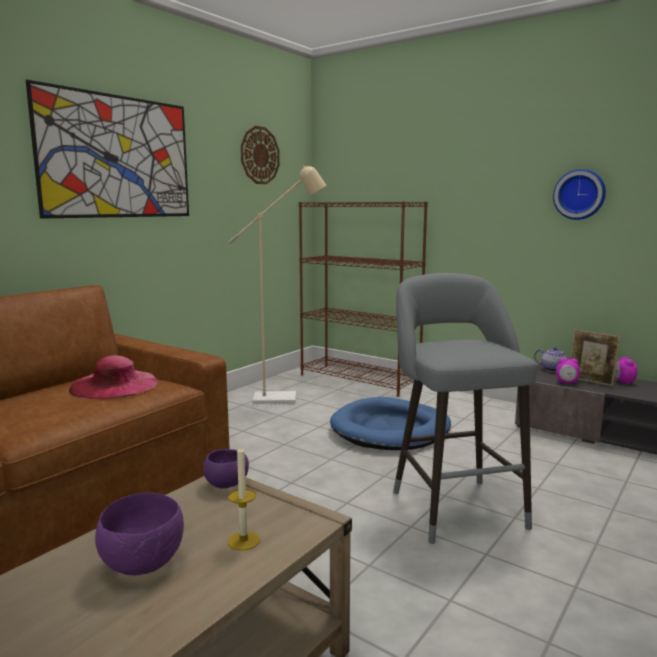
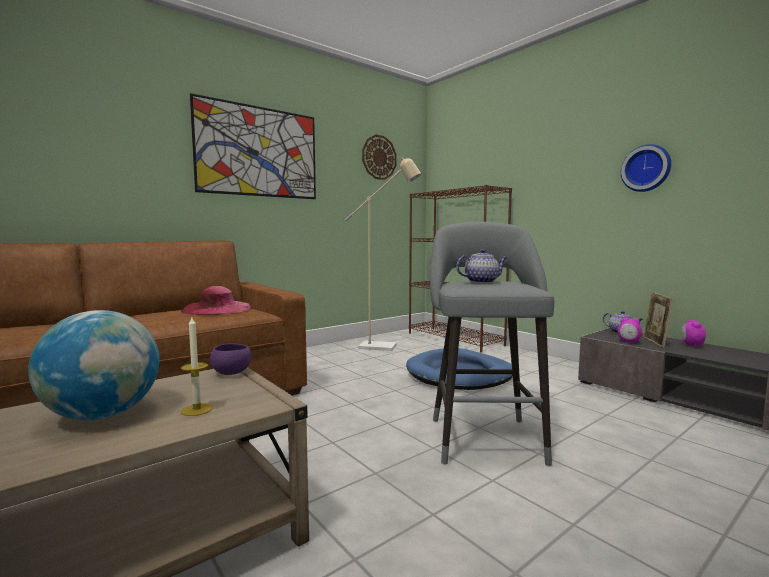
camera: 15 degrees right, 5 degrees down
(145, 564) = (103, 415): purple bowl -> globe
(457, 346) = (482, 282): none -> teapot
(591, 381) = (655, 342): picture frame -> picture frame turned 45 degrees clockwise

